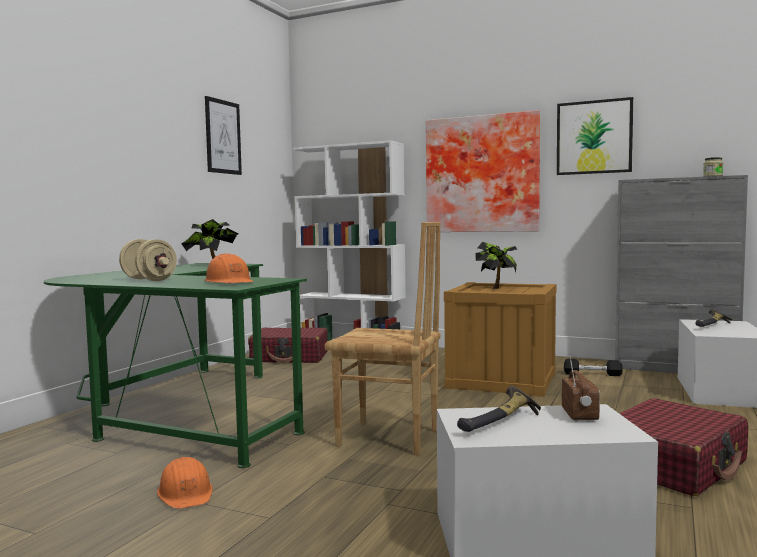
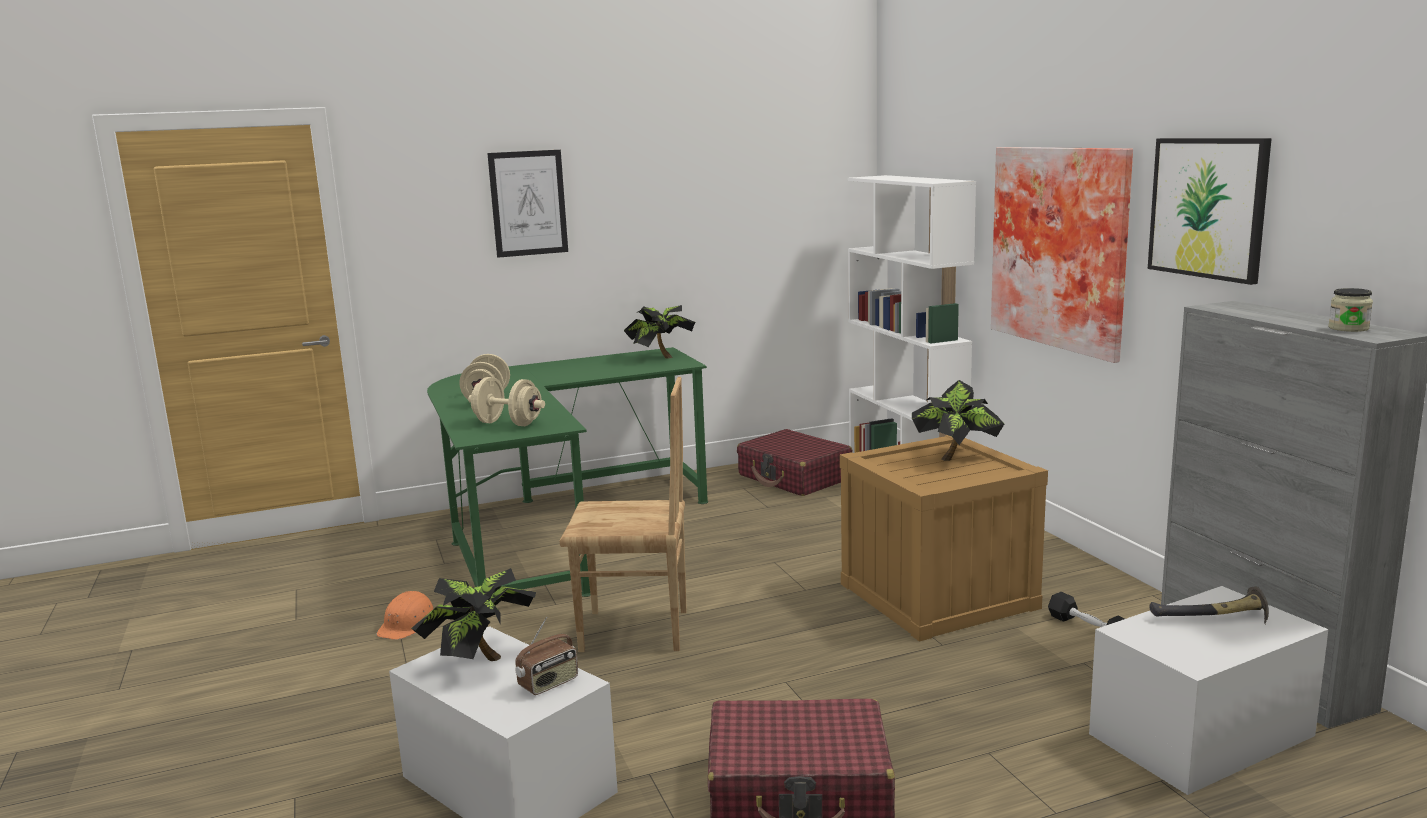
camera: 45 degrees right, 10 degrees up
(223, 137) = (725, 178): picture -> picture (528, 203)
(229, 282) = (508, 423): orange hard hat -> beige dumbbell
(388, 439) = (635, 632): brown chair -> brown chair turned 60 degrees counterclockwise
(502, 422) = (480, 662): hammer -> potted plant

